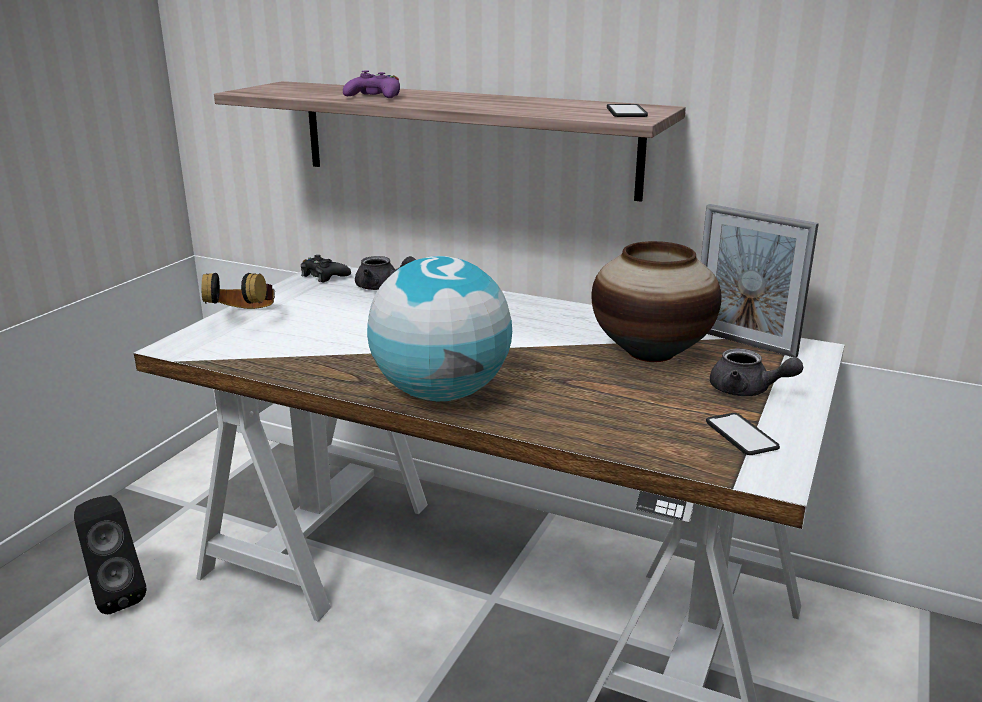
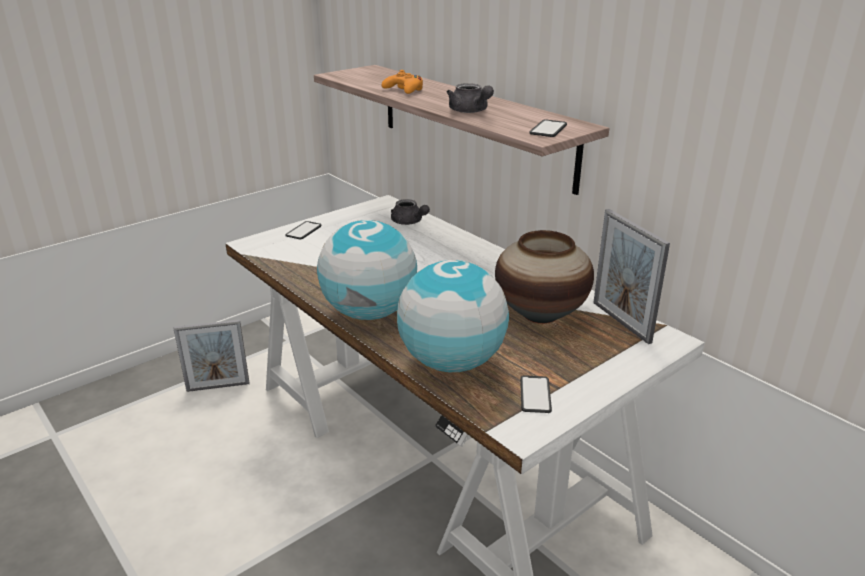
camera: 25 degrees right, 5 degrees up
(115, 595) = (218, 387): black speaker -> picture frame
(244, 319) = (303, 231): headphones -> phone
(324, 276) = (379, 206): black game controller -> none
(375, 97) = (404, 90): purple game controller -> orange game controller
(608, 424) = (452, 362): none -> globe
(747, 391) = (578, 362): grey teapot -> grey teapot (470, 111)

